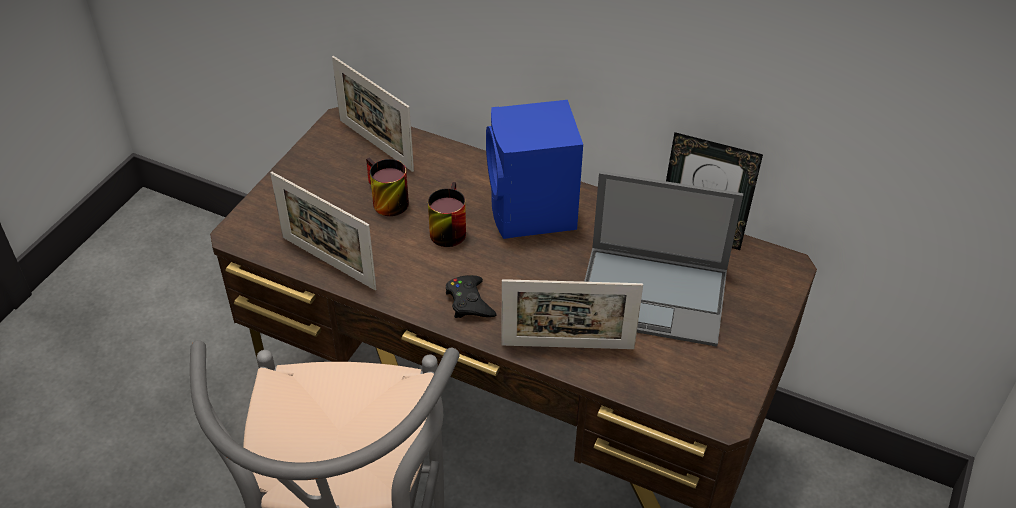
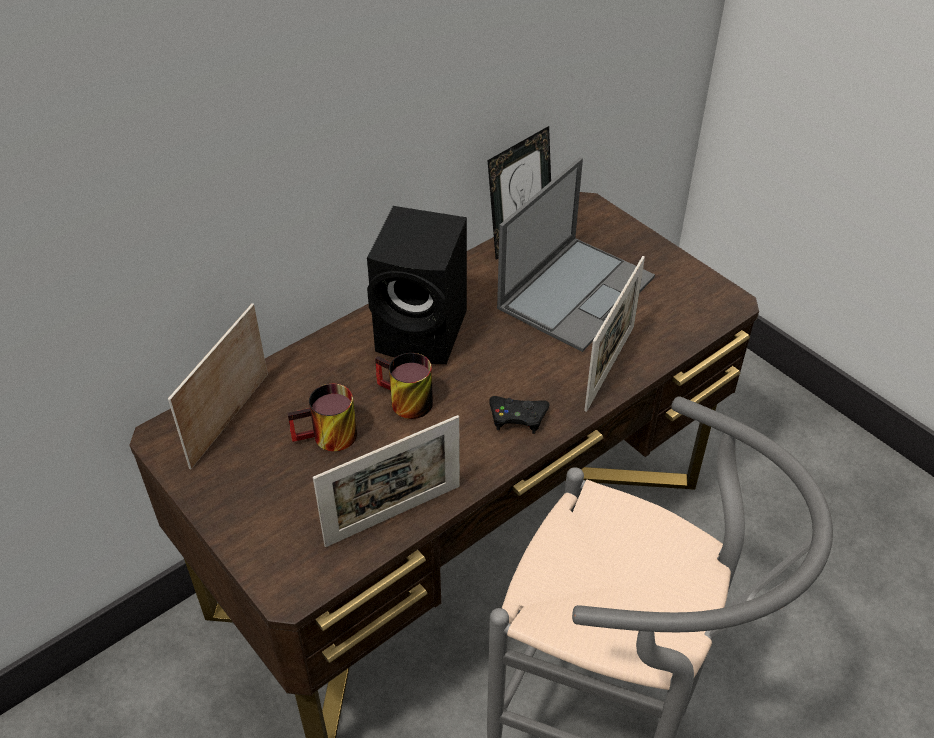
camera: 65 degrees left, 0 degrees up
(376, 145) = (230, 419): picture frame -> picture frame turned 135 degrees clockwise
(532, 214) = (425, 333): blue speaker -> black speaker

